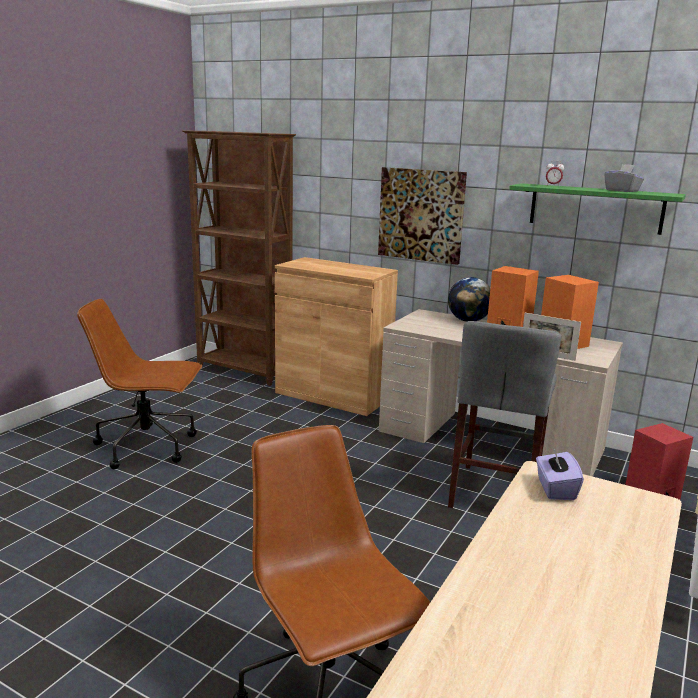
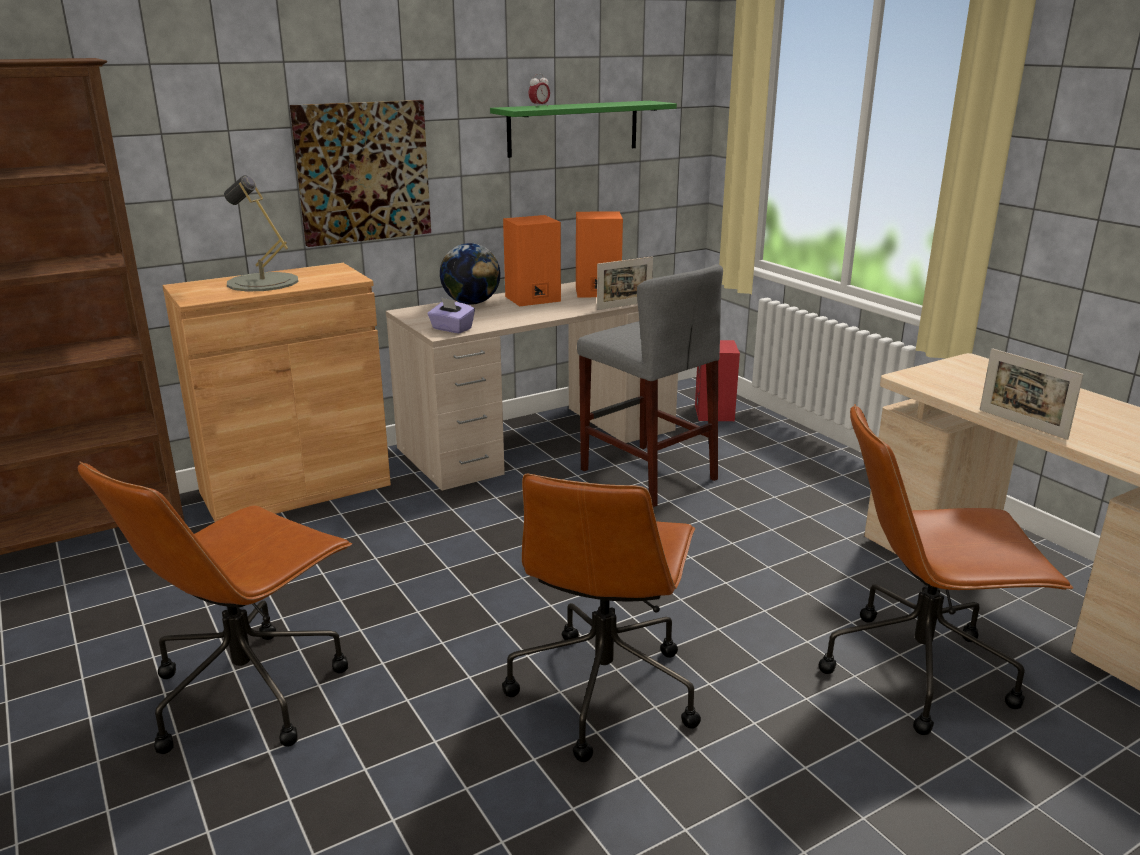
camera: 60 degrees left, 5 degrees up
(207, 543) = (603, 690): none -> brown office chair
(333, 266) = (262, 282): none -> grey table lamp
(487, 538) = (1022, 424): none -> picture frame
(555, 489) = (941, 381): purple tissue box -> purple tissue box (451, 329)
(622, 191) = (611, 103): grey tissue box -> none

